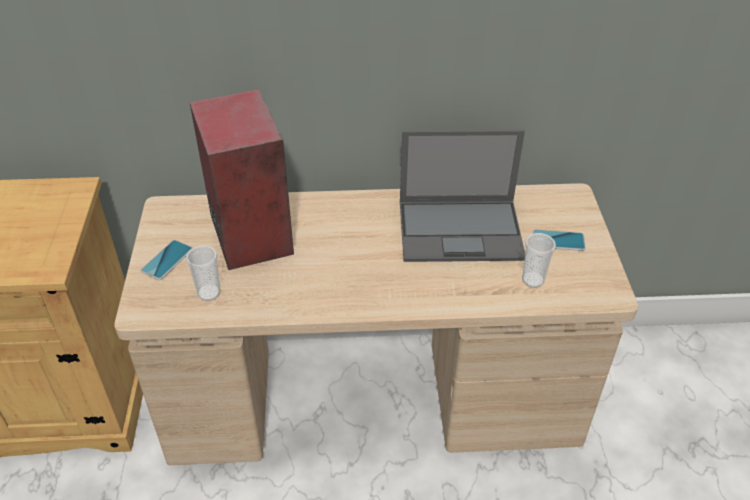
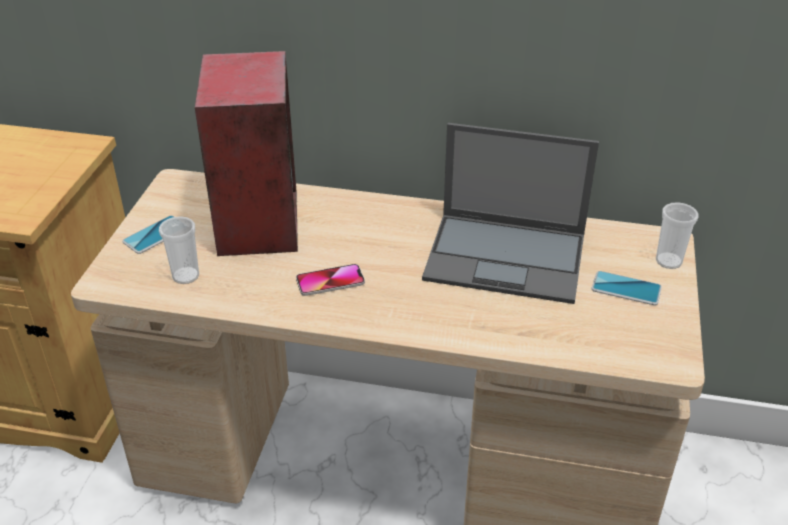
camera: 15 degrees right, 5 degrees down
(331, 276) = (330, 281): none -> phone
(532, 280) = (575, 327): cup -> cup (668, 261)

